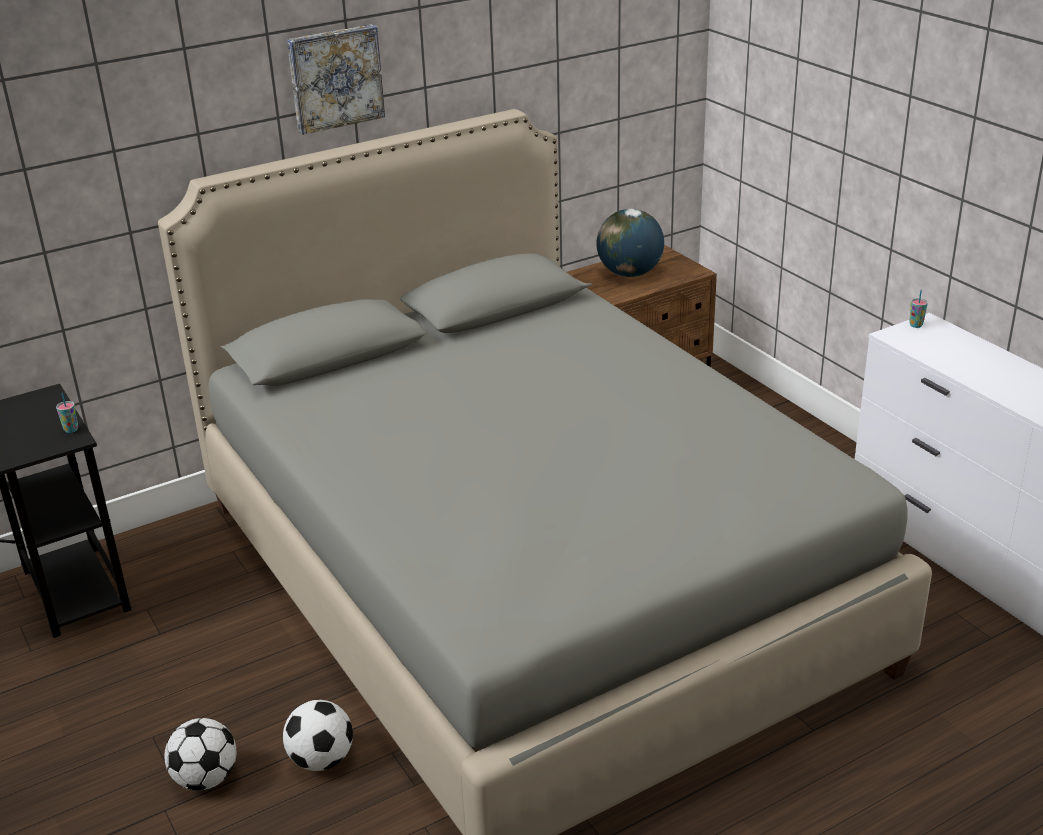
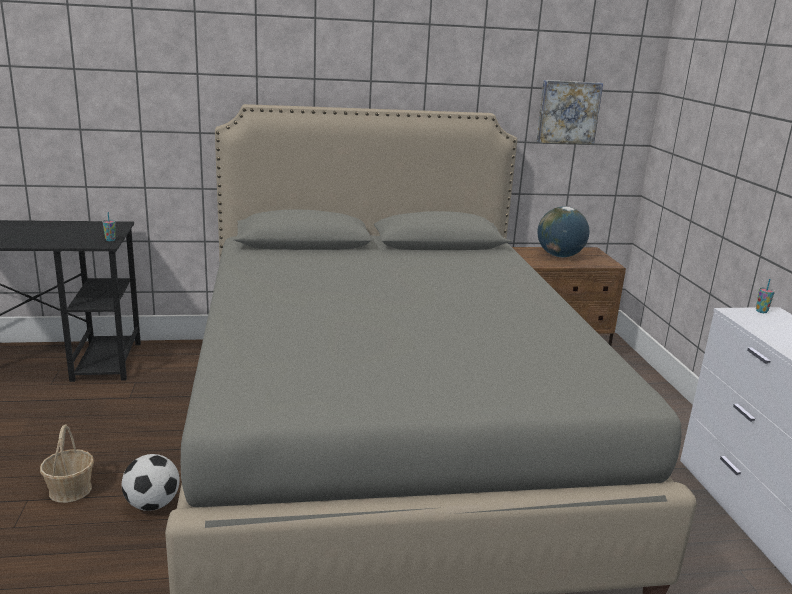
camera: 20 degrees right, 10 degrees down
(206, 778) = (70, 490): football -> basket
(335, 78) = (358, 59): picture -> picture (567, 112)

